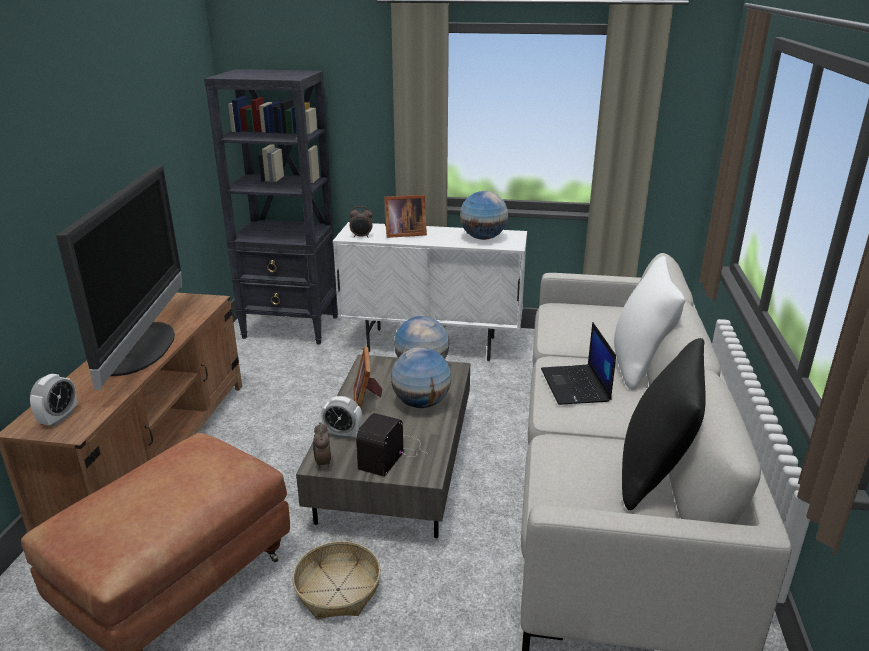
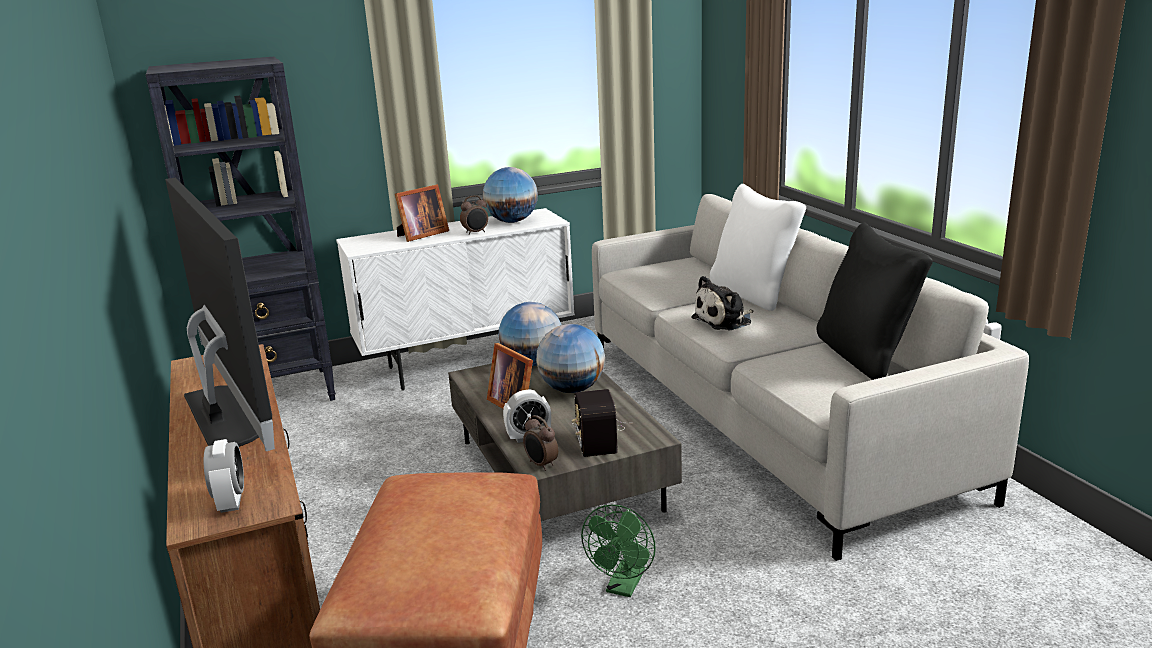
camera: 30 degrees left, 5 degrees down
(338, 589) = (623, 587): basket -> green fan
(361, 237) = (377, 247): alarm clock -> alarm clock (476, 233)
(576, 386) = (725, 320): laptop -> plush toy

